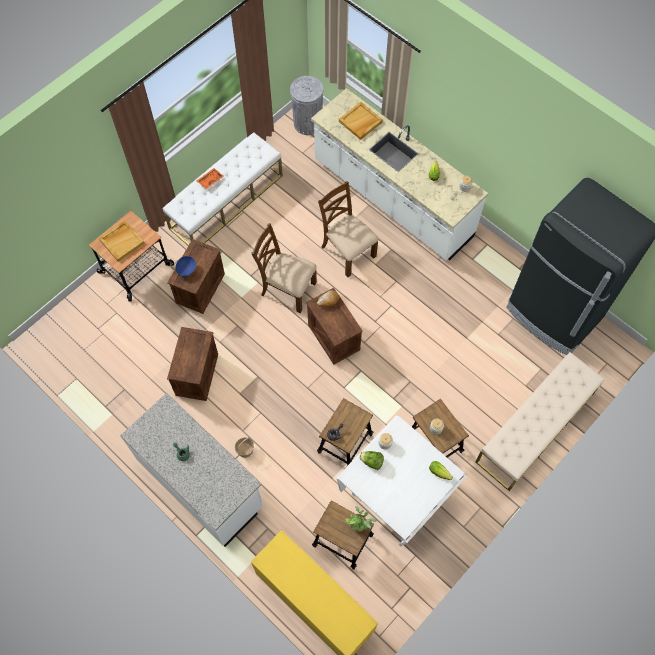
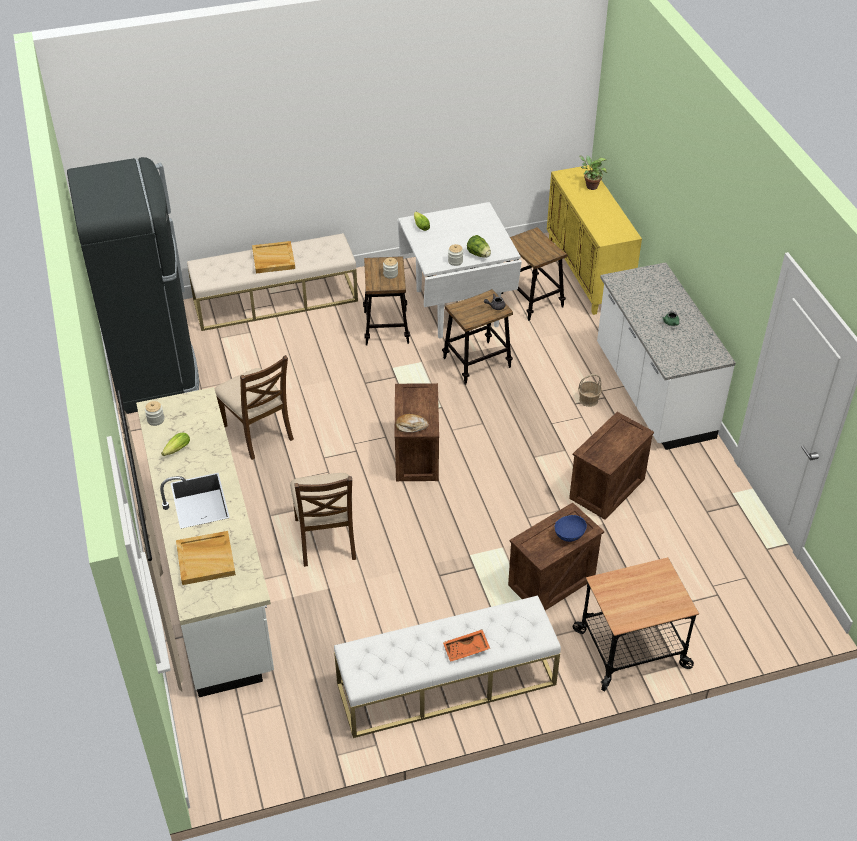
camera: 150 degrees left, 20 degrees down
(122, 241) = (646, 595): beige tray -> beige tray (273, 259)
(287, 289) = (436, 530): brown chair -> brown chair (257, 432)
(307, 123) = (235, 750): grey trash can -> none
(359, 524) = (520, 243): potted plant -> potted plant (590, 186)

